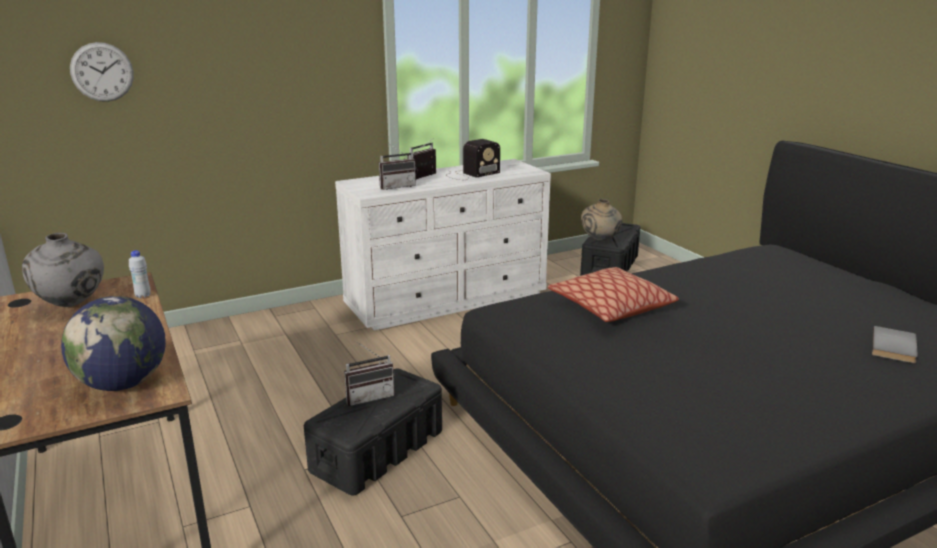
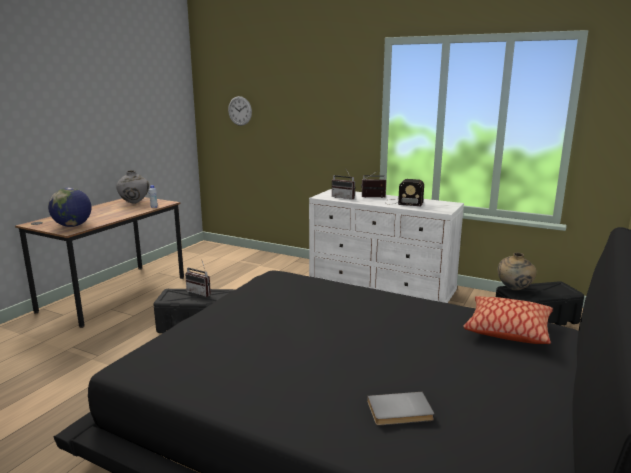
camera: 55 degrees right, 5 degrees down
(610, 307) = (319, 296): pillow -> pillow (507, 330)

